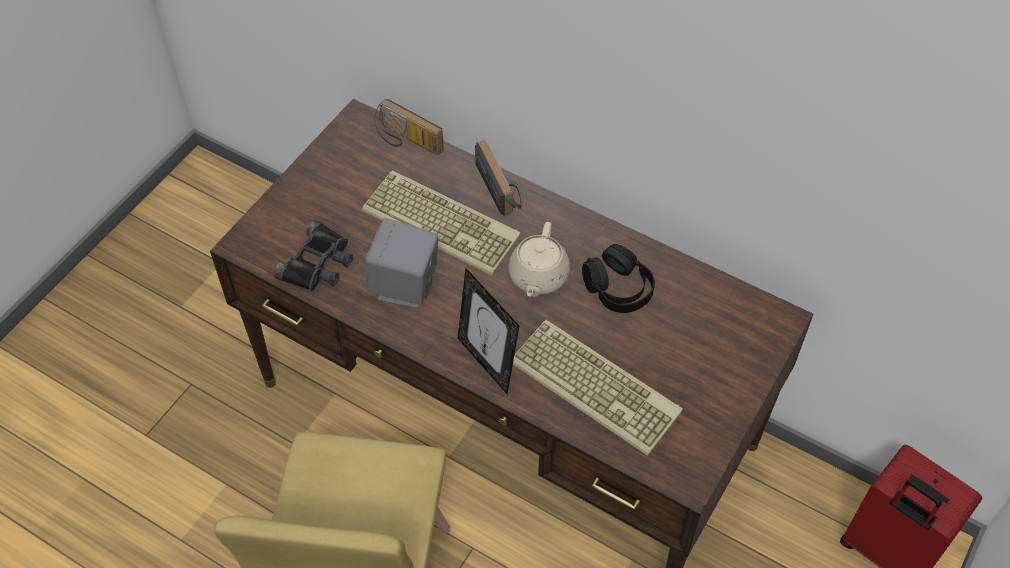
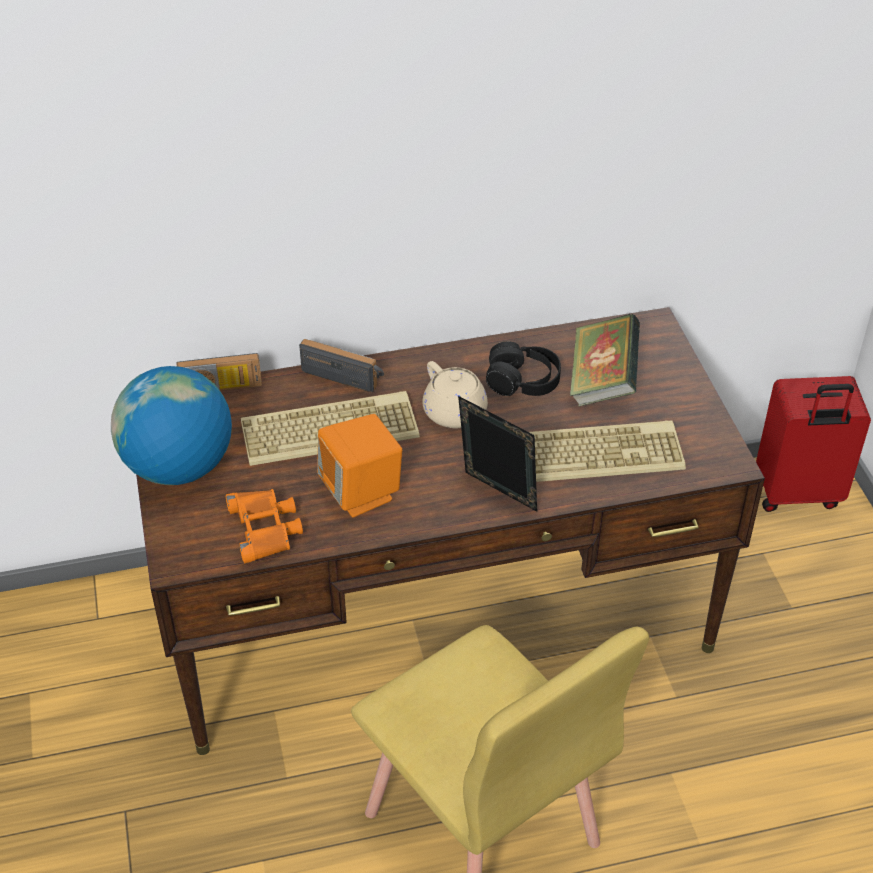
camera: 45 degrees left, 10 degrees down
(318, 263) = (265, 528): black binoculars -> orange binoculars
(320, 178) = (178, 467): none -> globe
(405, 286) = (361, 492): grey speaker -> orange speaker
(487, 362) = (496, 496): picture frame -> picture frame turned 150 degrees counterclockwise
(676, 335) = (602, 382): none -> book

